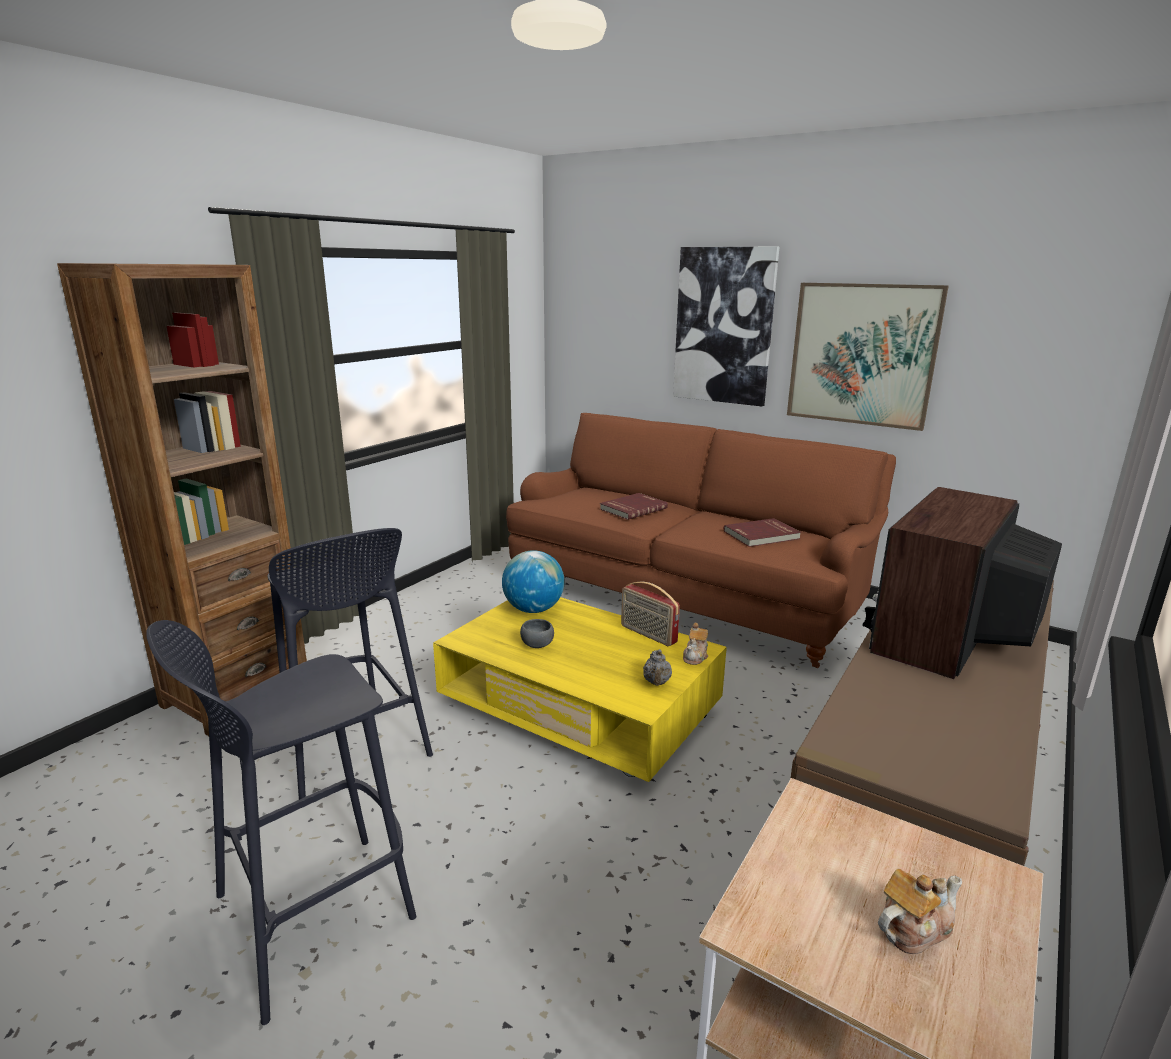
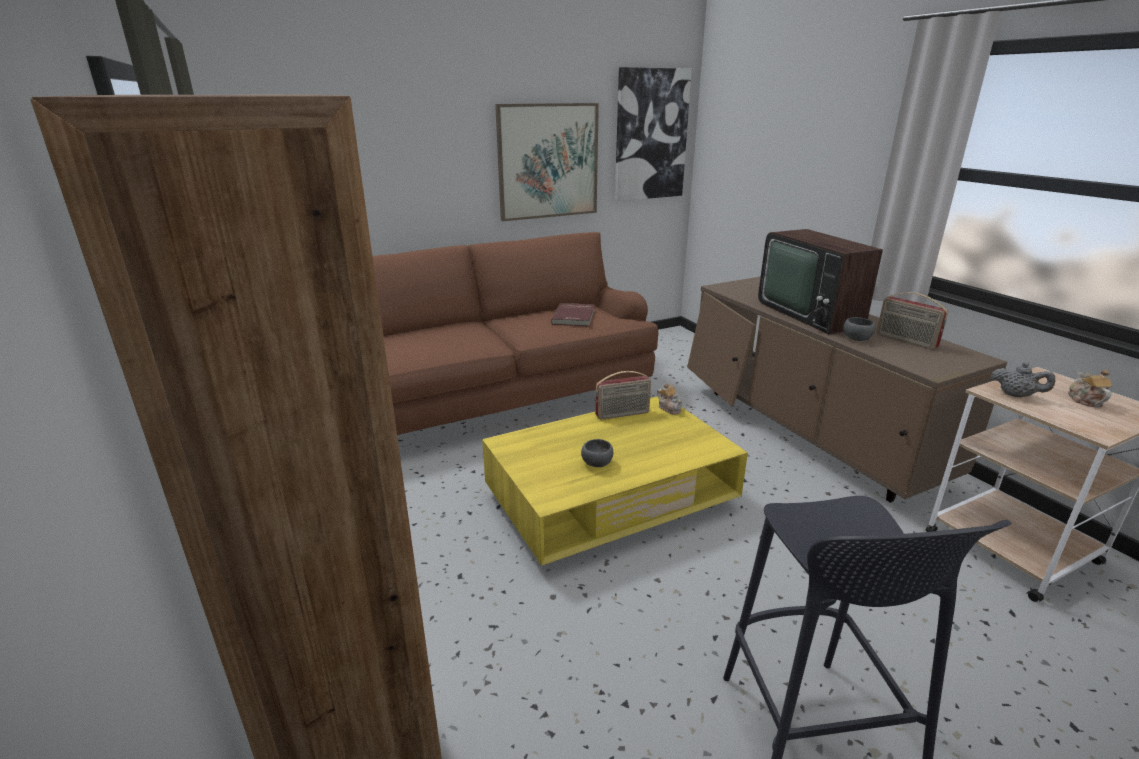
camera: 60 degrees left, 5 degrees up
(351, 752) = (577, 661): grey stool -> none
(533, 609) = (529, 448): globe -> none
(632, 508) = (458, 336): red book -> none
(657, 683) = (694, 433): grey teapot -> grey teapot (1016, 395)
(724, 326) = (430, 149): picture -> picture (650, 135)
(885, 674) = (856, 339): none -> grey bowl
(952, 718) = (905, 341): none -> radio

